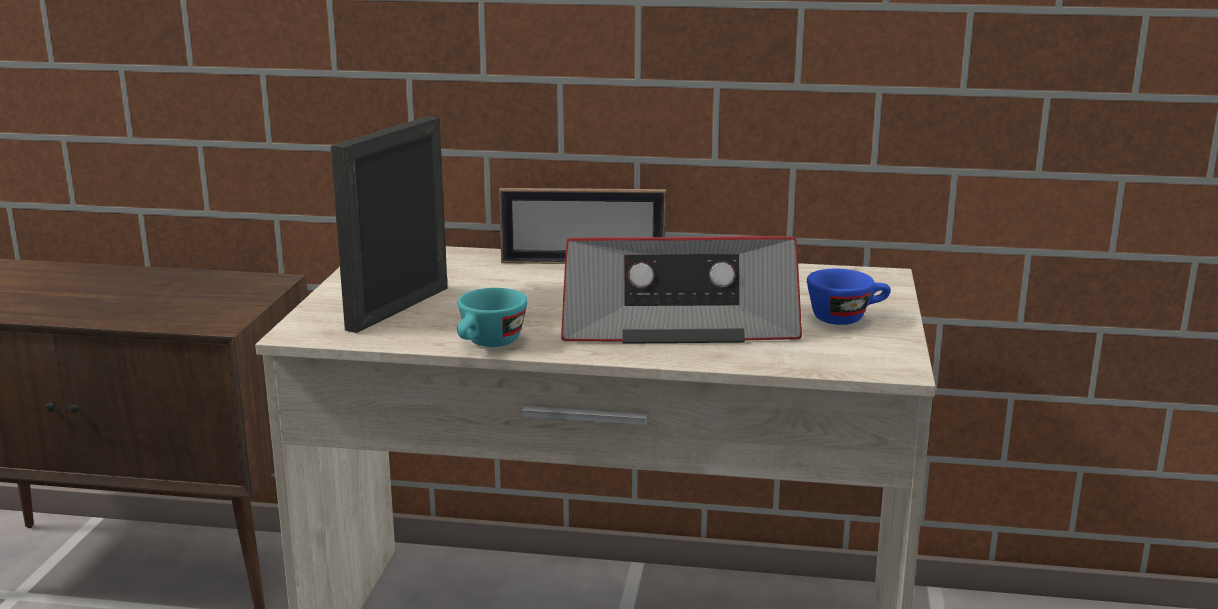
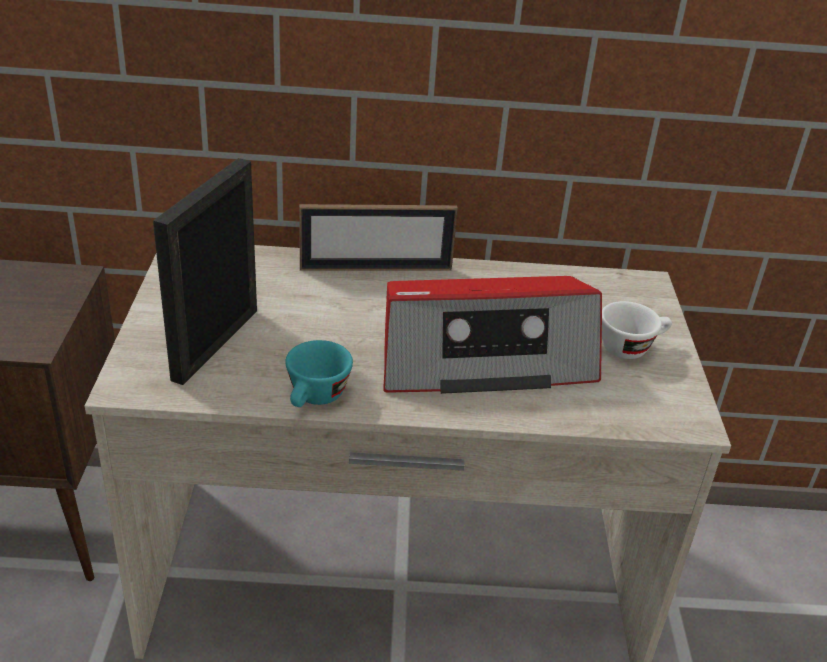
camera: 10 degrees left, 15 degrees up
(846, 318) = (631, 347): blue cup -> white cup

